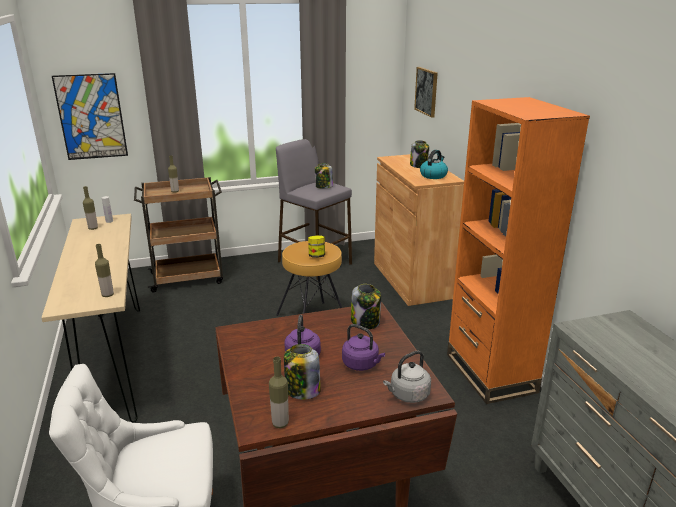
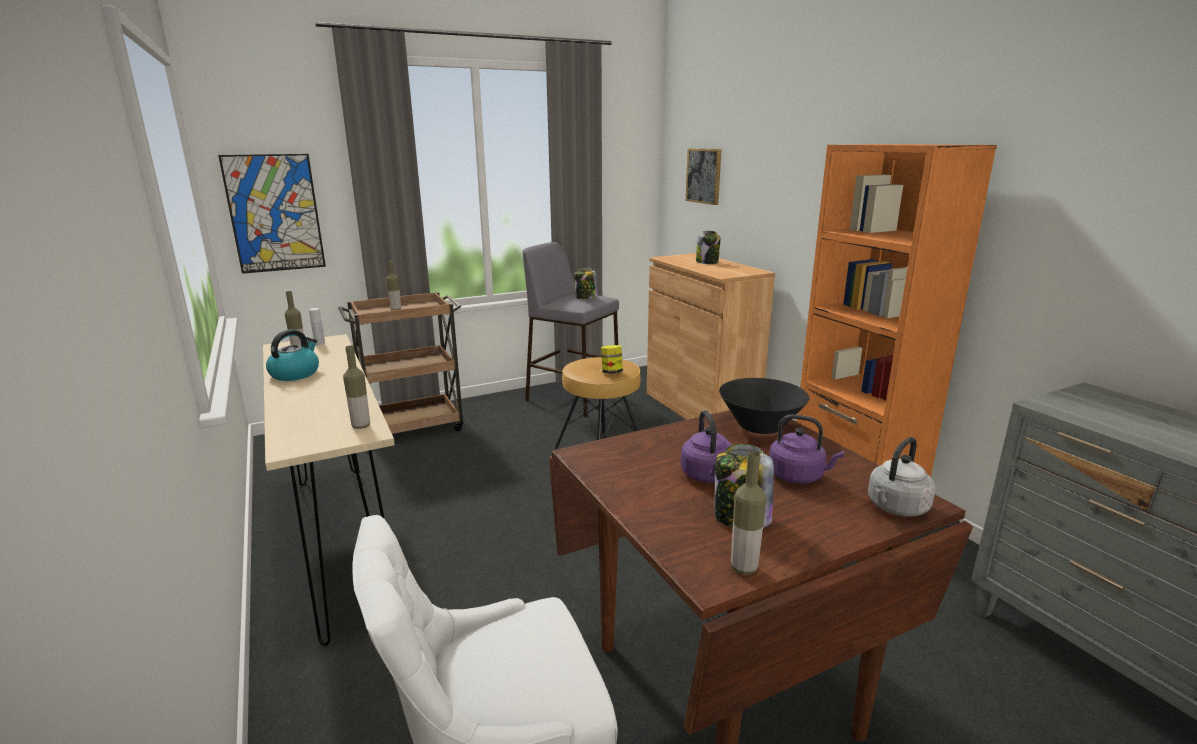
camera: 10 degrees left, 5 degrees down
(366, 322) = (760, 426): jar -> black bowl
(433, 175) = (733, 269): kettle -> kettle (295, 374)

